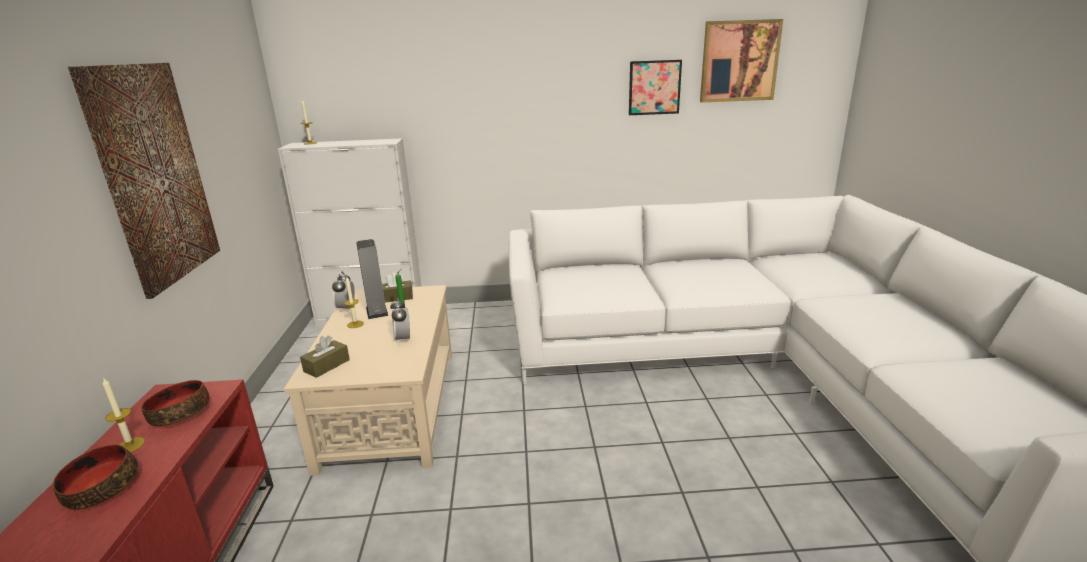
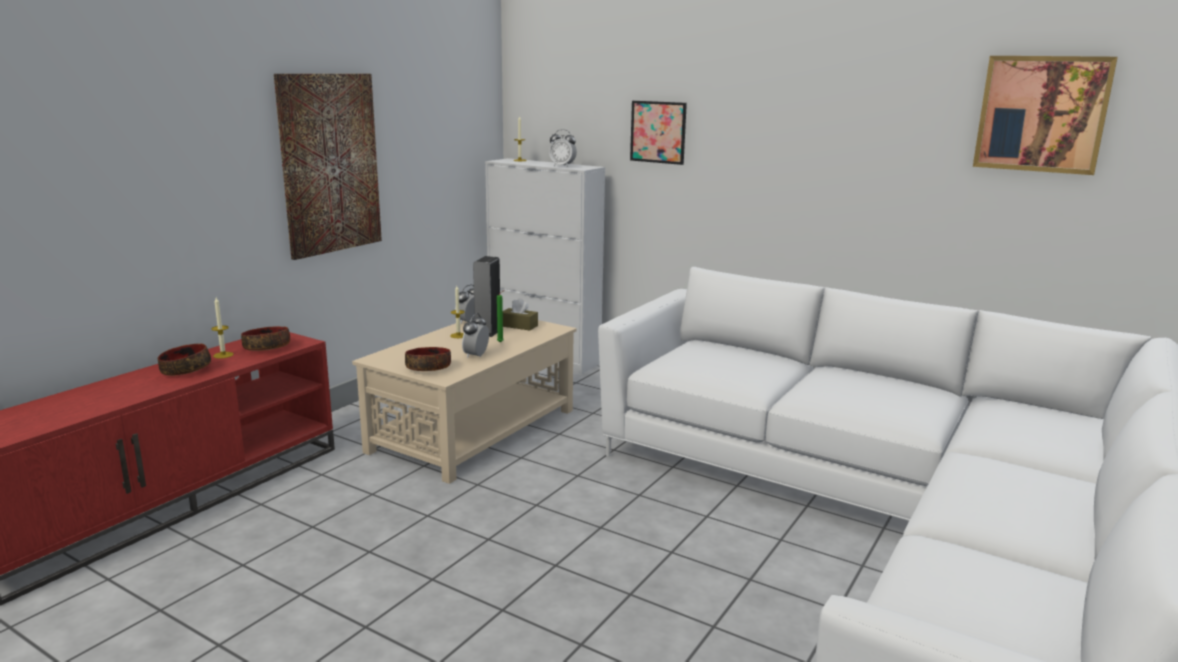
camera: 35 degrees right, 5 degrees down
(326, 365) = (398, 356): brown tissue box -> none
(366, 142) = (562, 166): none -> alarm clock
(378, 367) = (429, 368): none -> bowl
(654, 87) = (907, 139): picture -> picture (658, 132)

